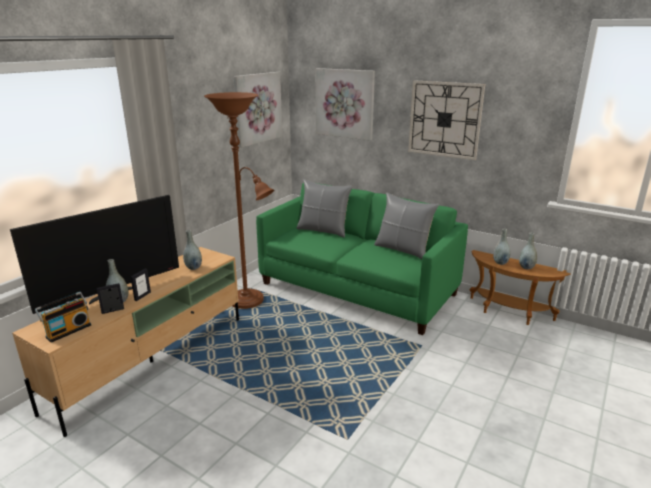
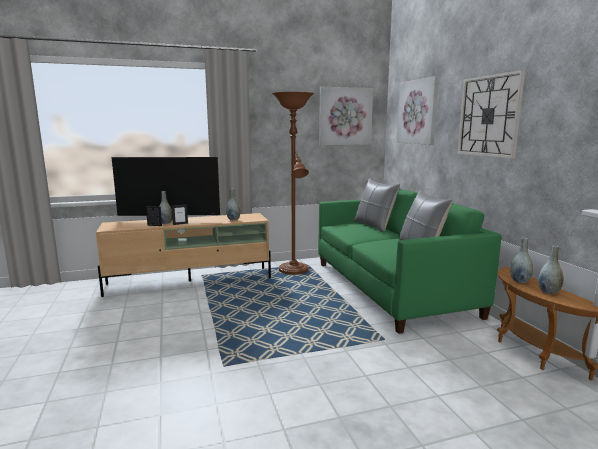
camera: 40 degrees right, 10 degrees down
(68, 330) = (120, 227): radio -> none

